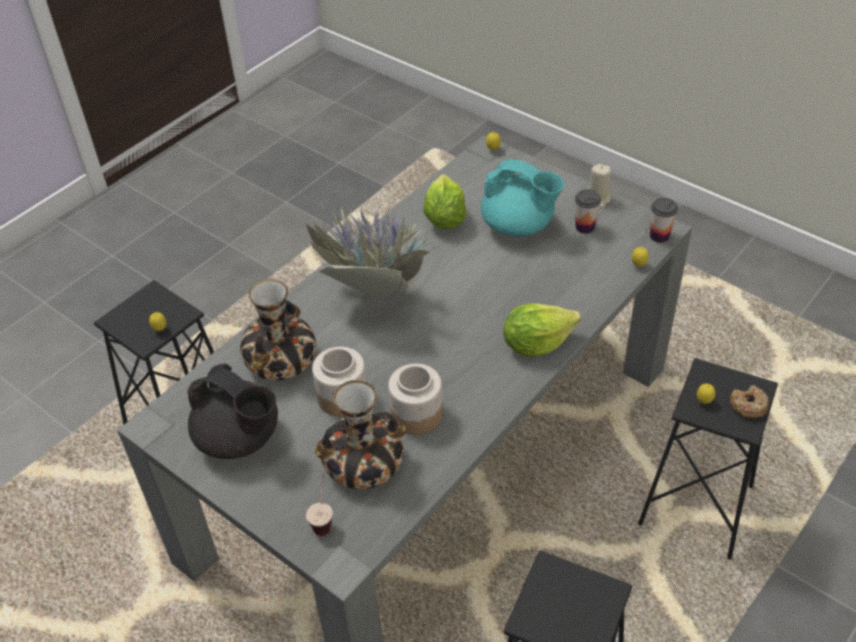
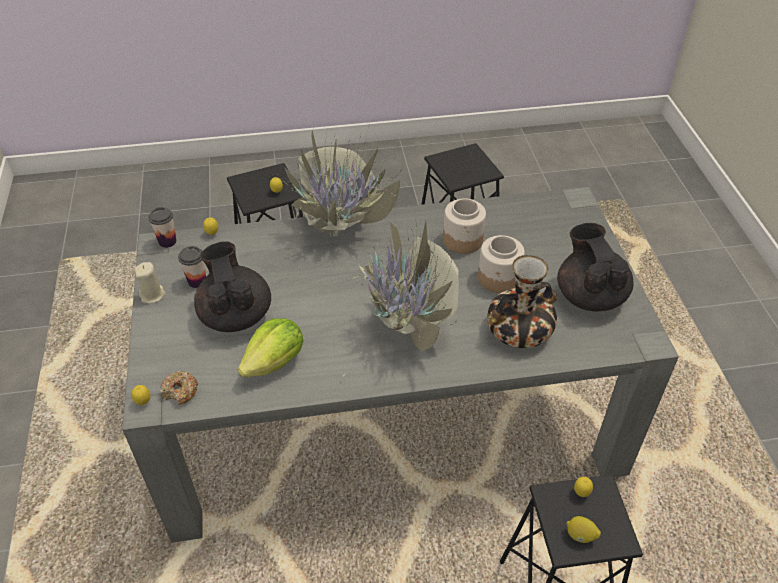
camera: 140 degrees left, 0 degrees up
(145, 305) = (580, 535): none -> lemon
(324, 519) = (569, 223): cup -> none
(362, 464) = (522, 235): vase -> none
(518, 226) = (235, 315): turquoise teapot -> black teapot
(536, 344) = (343, 232): lettuce -> potted plant
(748, 406) = (260, 177): donut -> donut (180, 391)

